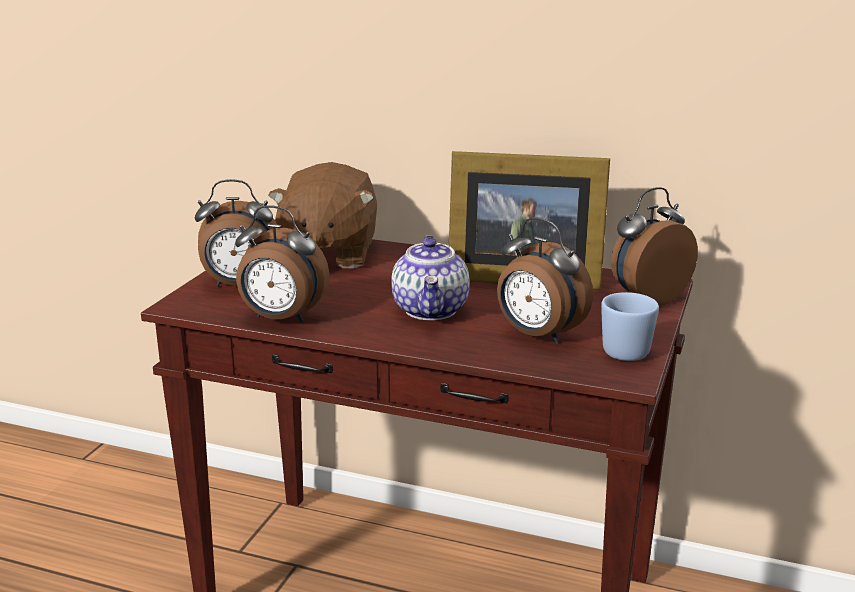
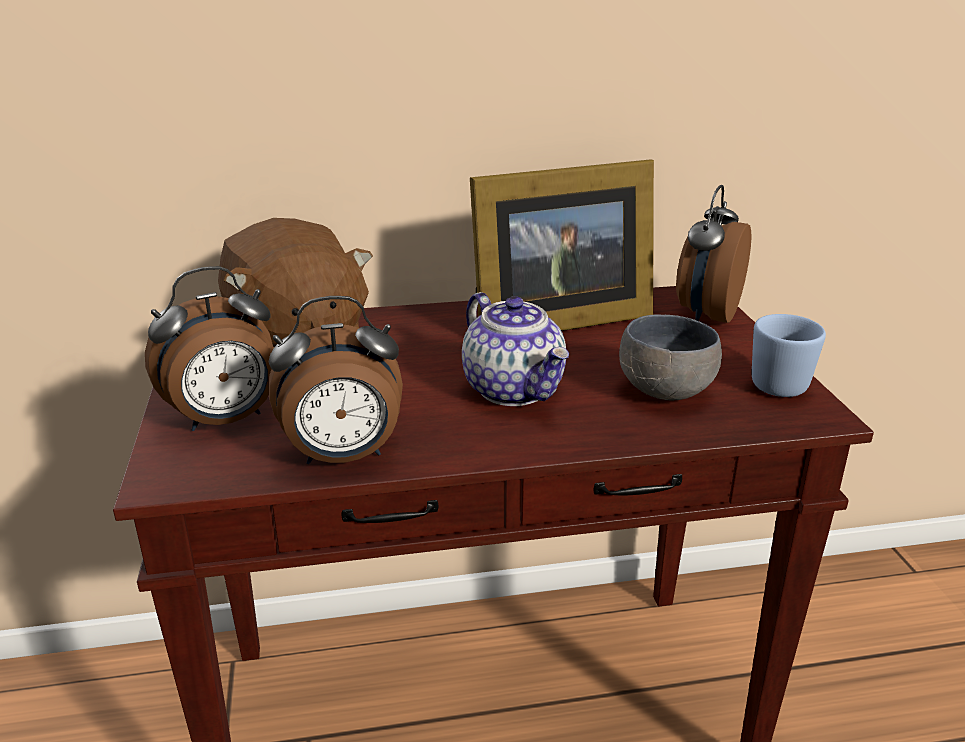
camera: 30 degrees left, 5 degrees up
(538, 335) = (668, 390): alarm clock -> grey bowl

